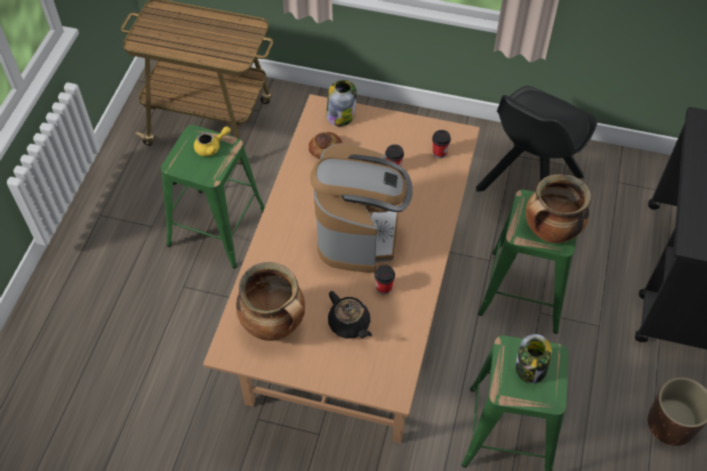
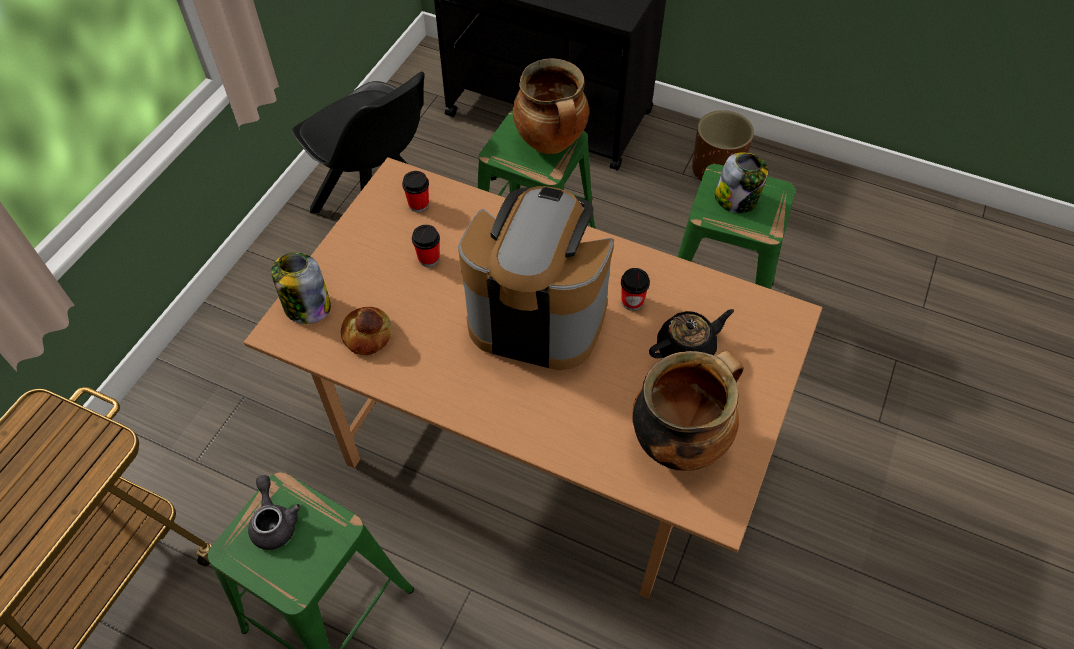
camera: 80 degrees left, 0 degrees up
(211, 147) = (274, 522): yellow teapot -> grey teapot

